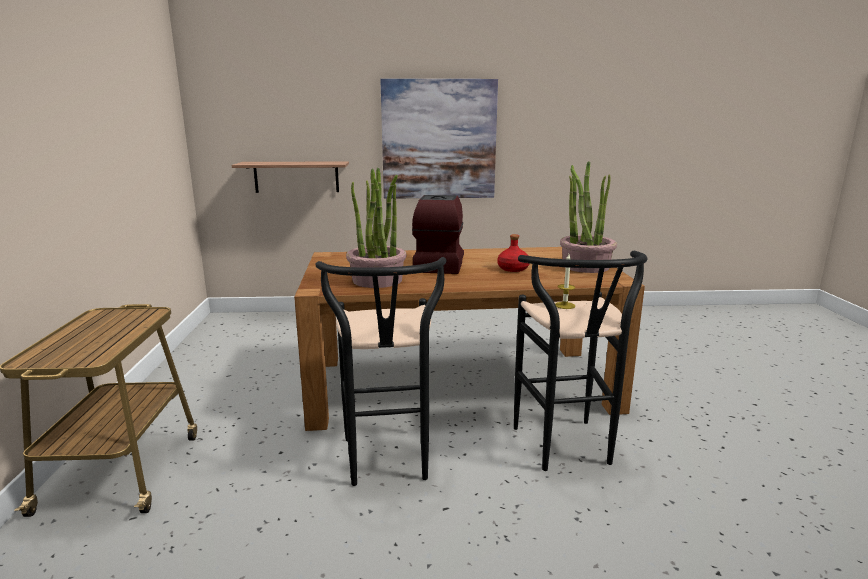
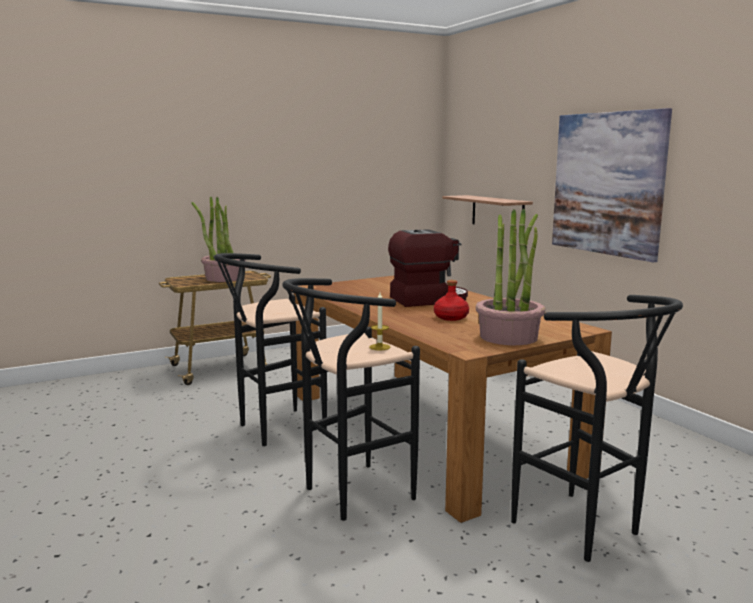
camera: 65 degrees right, 5 degrees down
(377, 280) = (354, 294): potted plant -> potted plant (223, 278)
(650, 377) = (585, 532): none -> black stool

